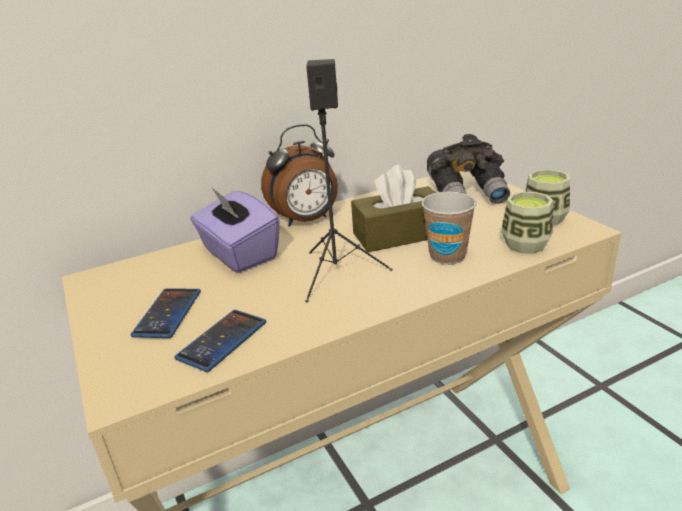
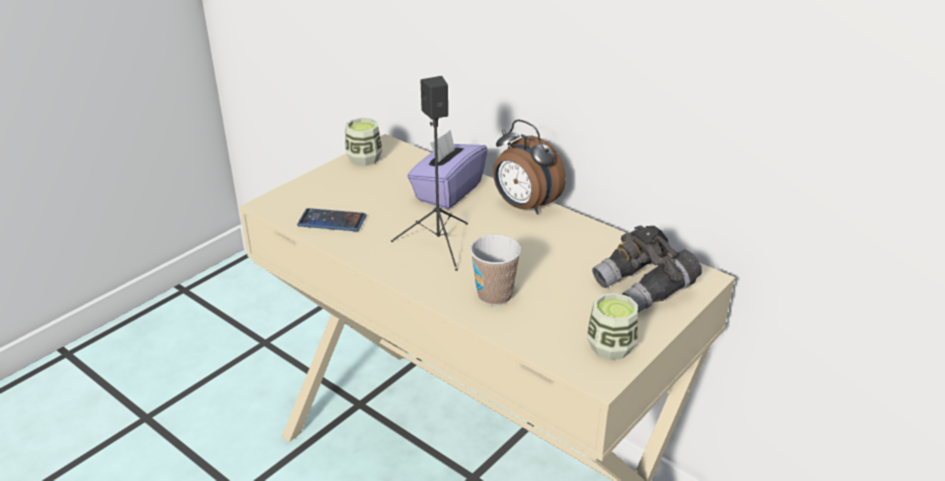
camera: 65 degrees right, 5 degrees up
(167, 313) = (355, 190): phone -> none
(399, 234) = (523, 262): brown tissue box -> none
(525, 244) = (541, 339): cup -> cup (364, 158)

